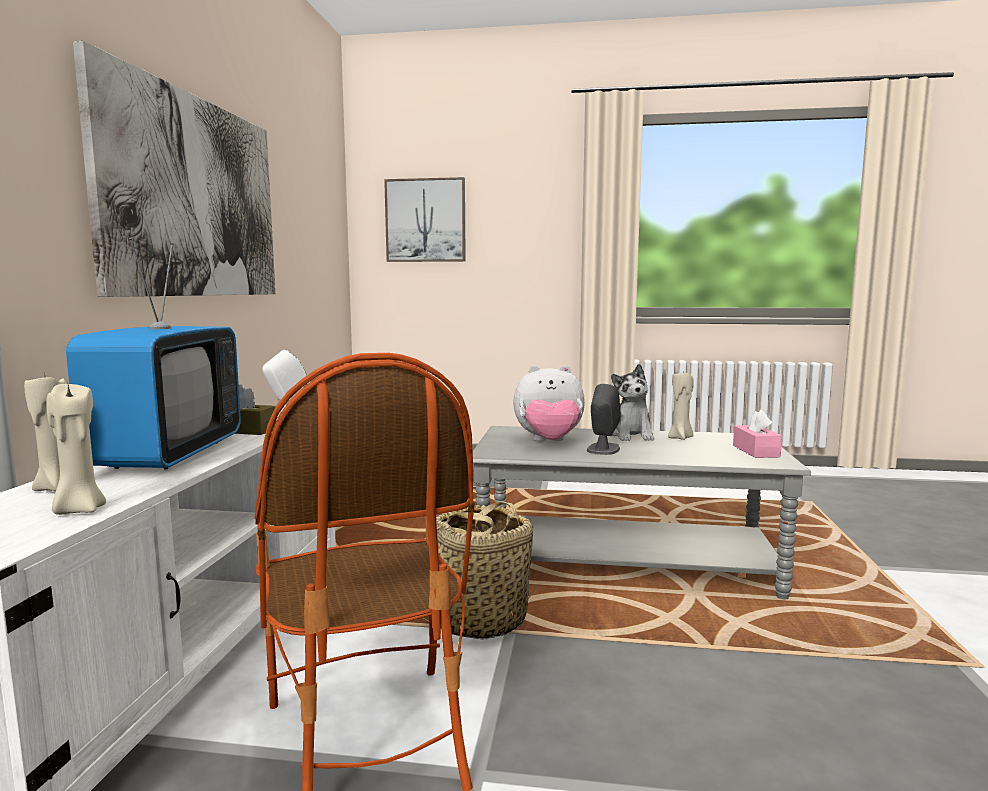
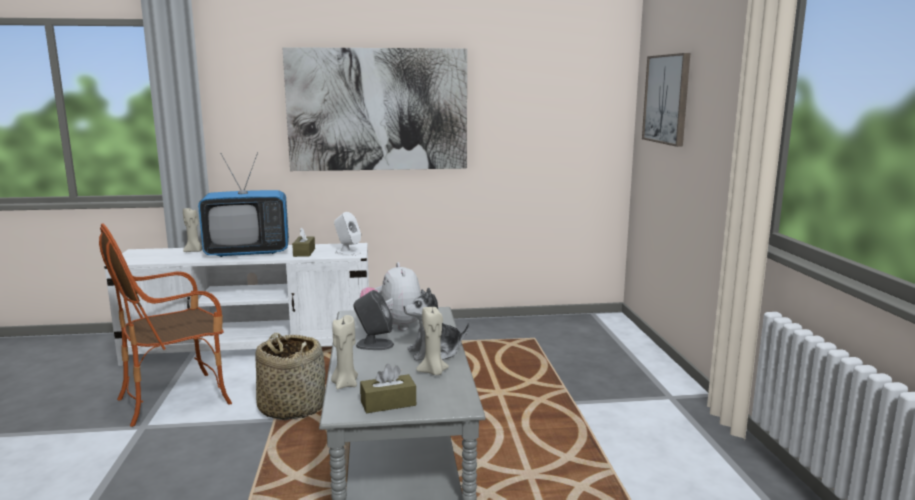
camera: 75 degrees right, 5 degrees up
(79, 510) = (161, 259): beige candle -> beige candle (345, 384)
(755, 451) = (388, 403): pink tissue box -> brown tissue box

